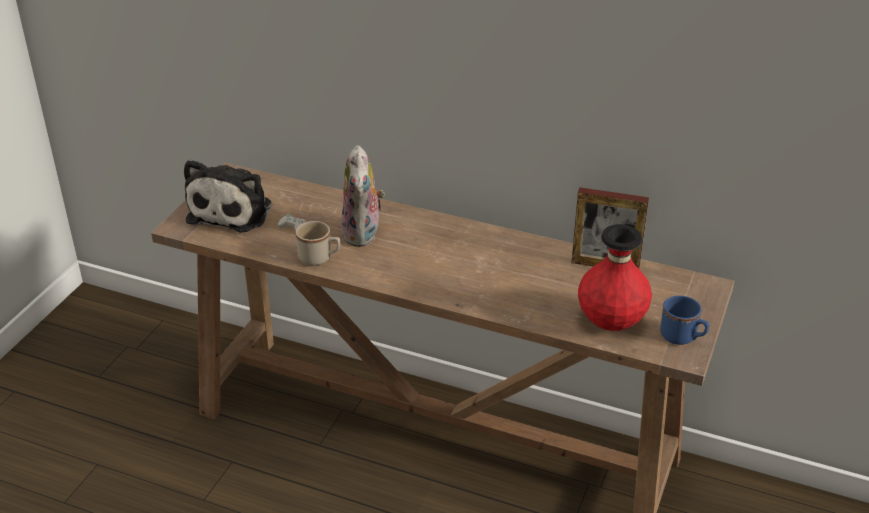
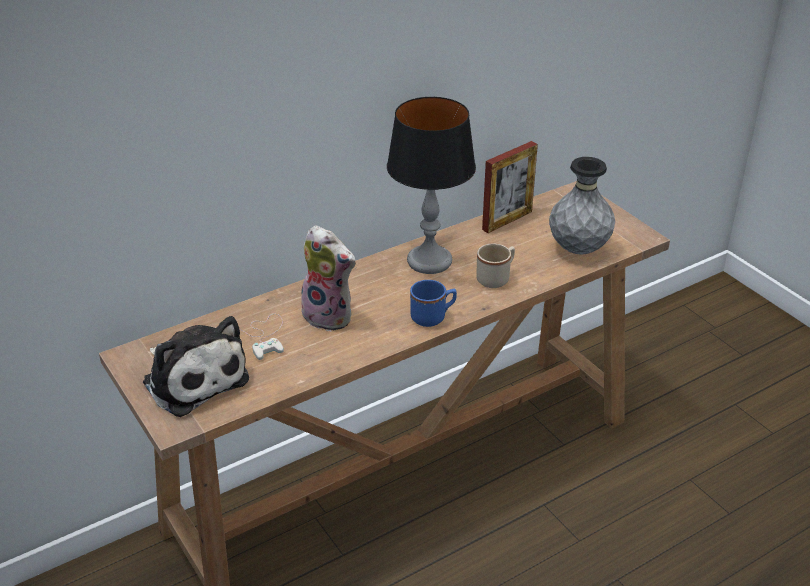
camera: 55 degrees left, 0 degrees up
(319, 258) = (337, 355): beige mug -> beige mug (496, 278)
(490, 249) = (429, 261): none -> table lamp
(611, 323) = (578, 249): red vase -> grey vase
(682, 337) = (622, 228): blue mug -> blue mug (433, 317)

